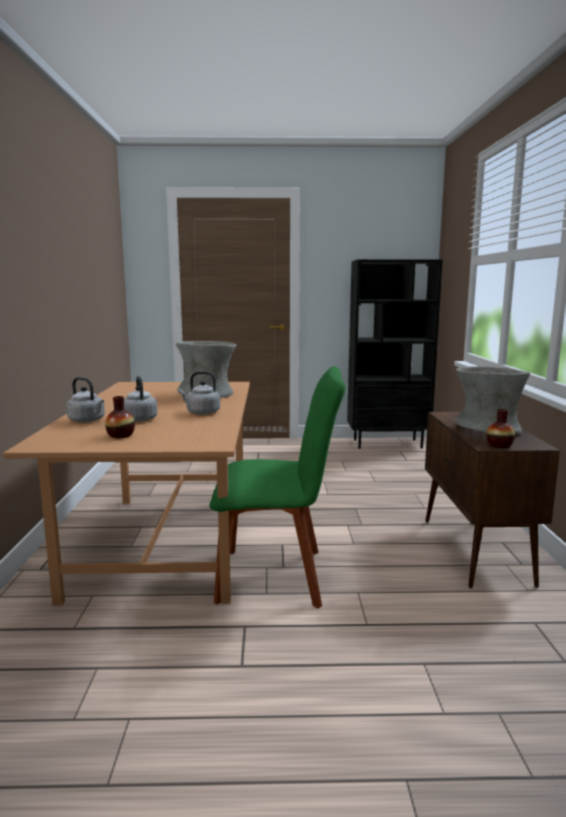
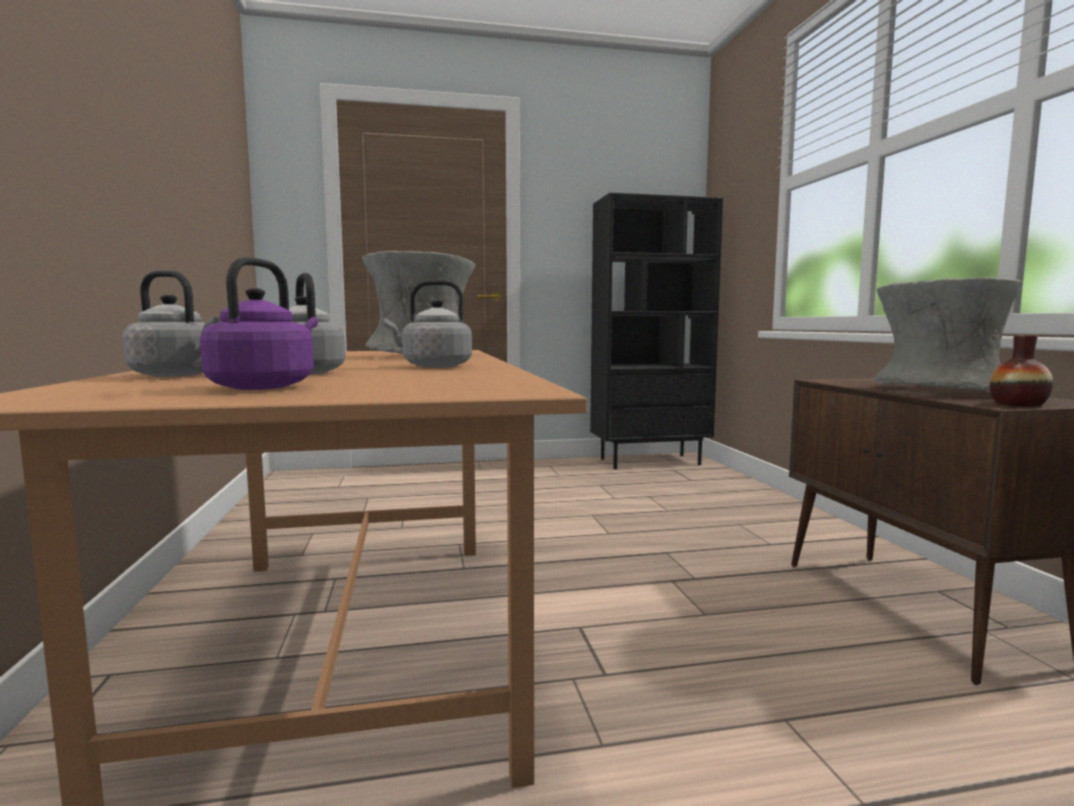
camera: 10 degrees left, 5 degrees down
(120, 435) = (265, 386): vase -> purple kettle
(278, 576) = (606, 698): green chair -> none

